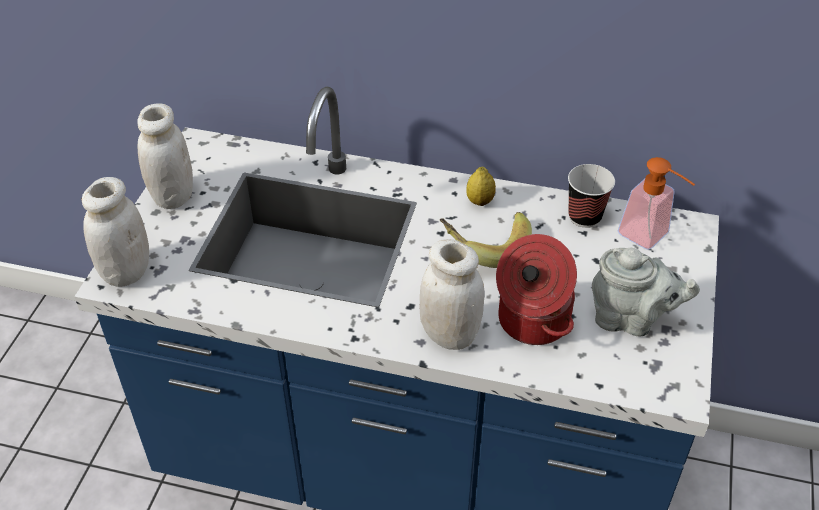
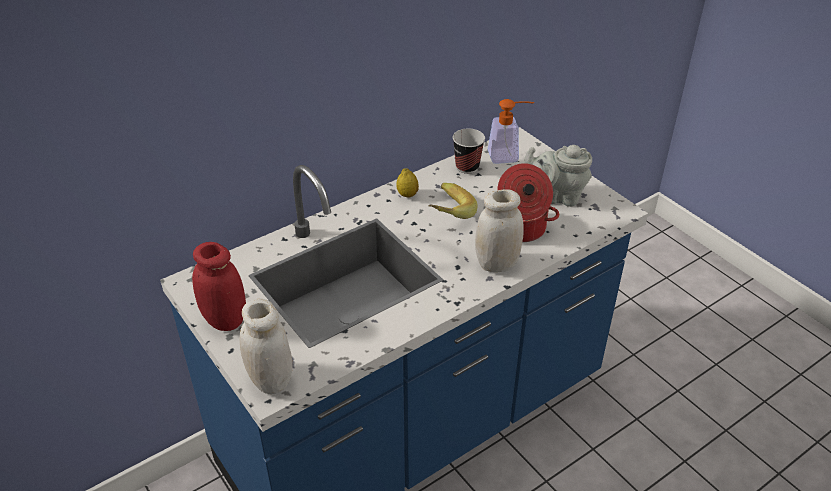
camera: 50 degrees left, 5 degrees down
(173, 196) = (225, 320): white jar -> red jar
(631, 319) = (557, 196): grey teapot -> grey teapot turned 135 degrees counterclockwise

